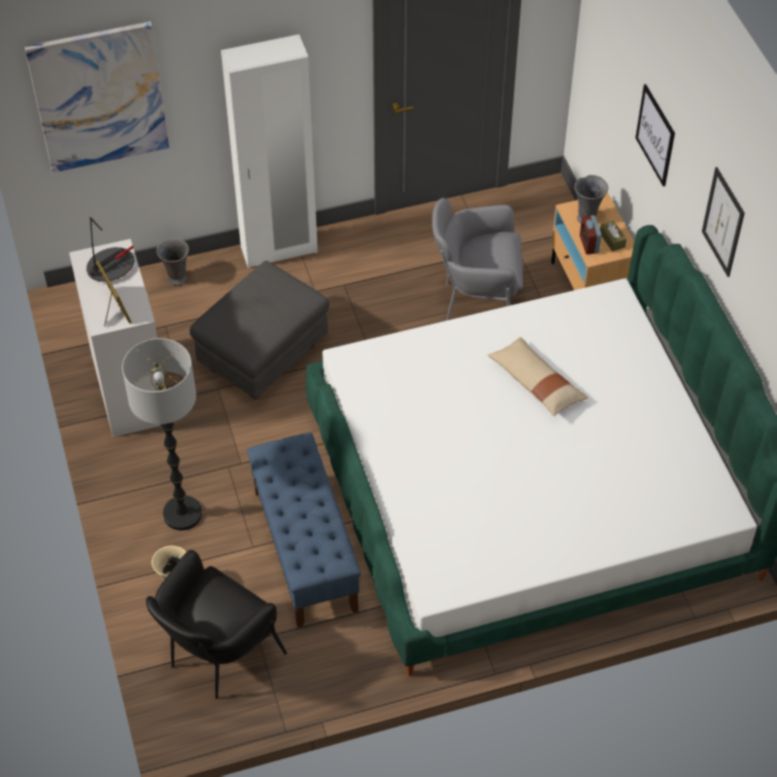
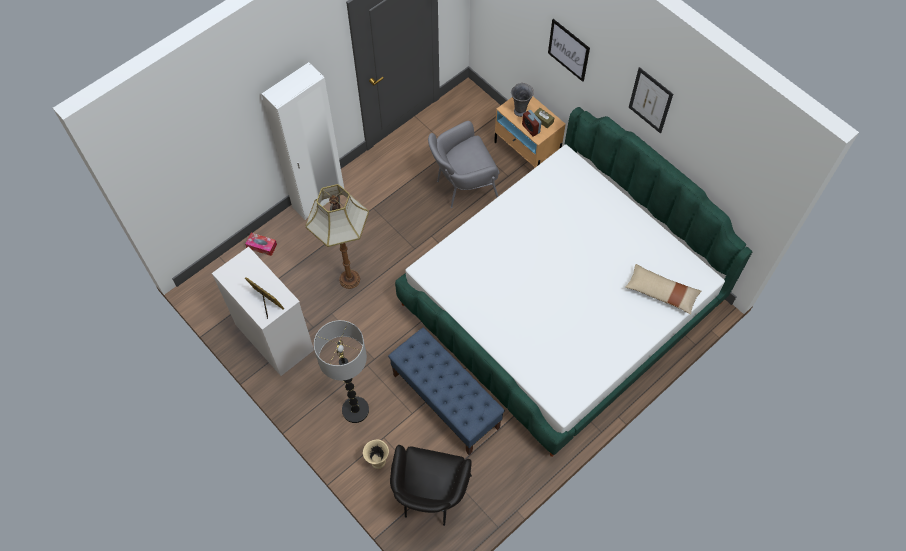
camera: 25 degrees left, 10 degrees up
(99, 97) = (187, 157): picture -> none
(111, 266) = (246, 272): table lamp -> none
(176, 279) = (261, 246): grey vase -> tissue box
(263, 357) = (348, 279): grey ottoman -> floor lamp
(536, 383) = (550, 238): beige pillow -> beige pillow (661, 292)

